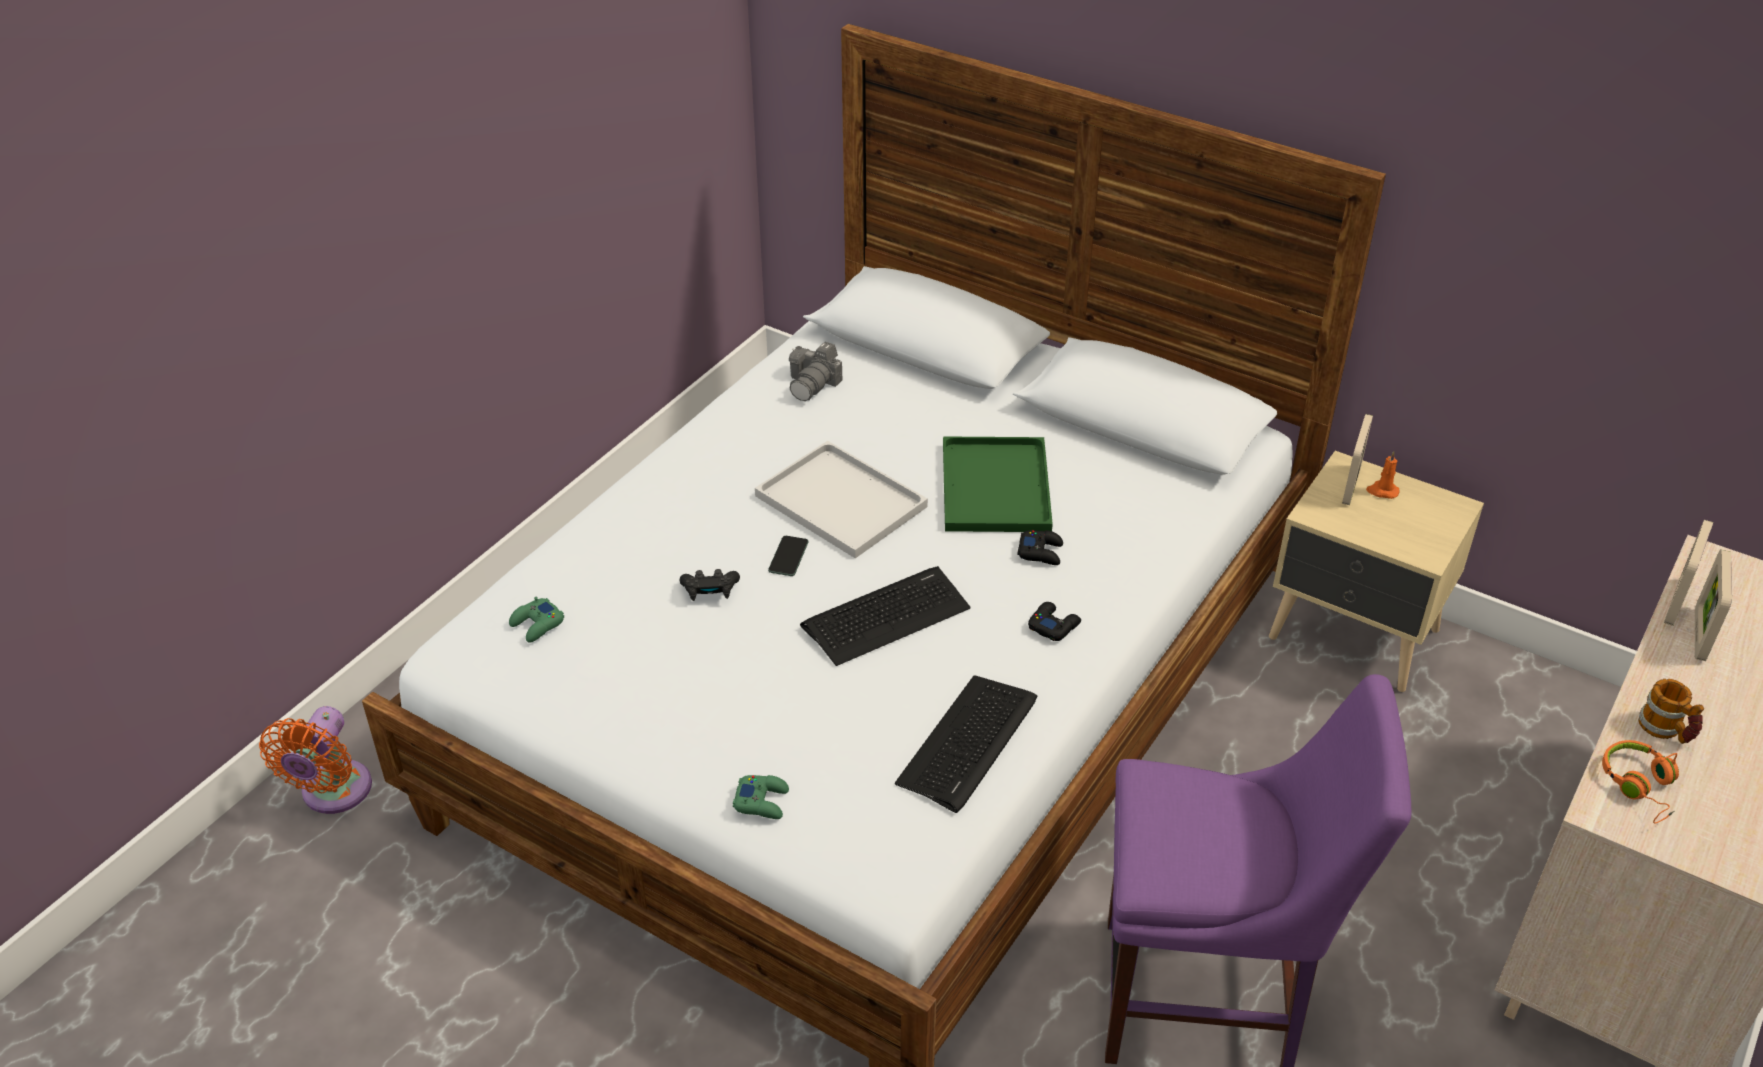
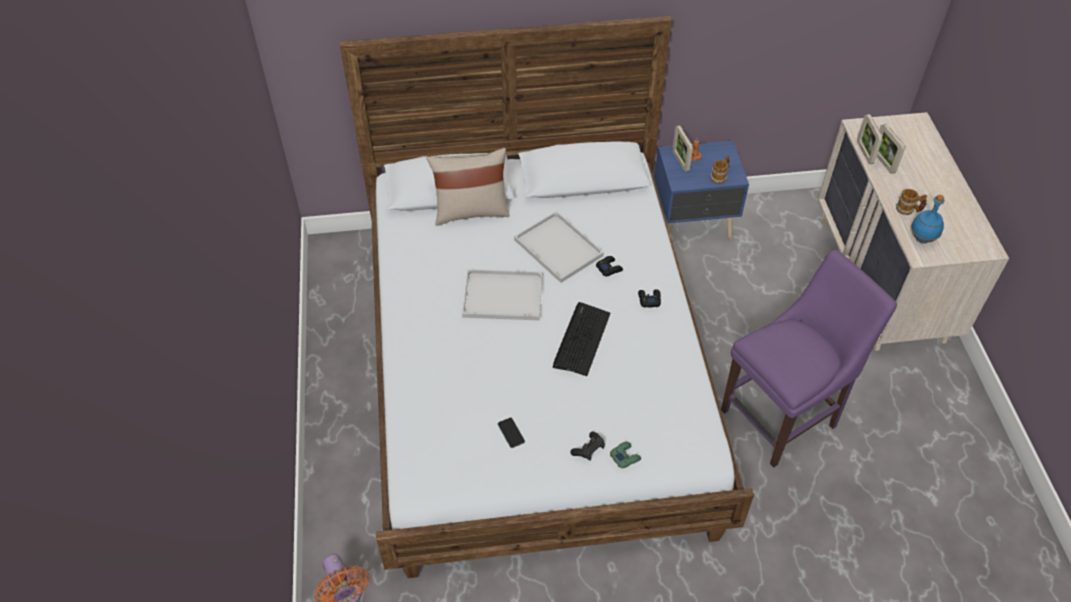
camera: 40 degrees left, 10 degrees up
(537, 625) = (440, 445): green game controller -> none
(710, 592) = (498, 377): black game controller -> black game controller (588, 450)
(788, 556) = (510, 338): phone -> phone (511, 433)
(814, 384) = (422, 242): camera -> none
(924, 381) = (471, 211): none -> beige pillow
(968, 743) = (672, 374): keyboard -> none
(997, 489) = (560, 248): green tray -> white tray
(1355, 637) = (693, 225): beige nightstand -> blue nightstand
(1398, 540) = (720, 176): none -> mug
(1640, 787) = (921, 238): orange headphones -> blue bottle

